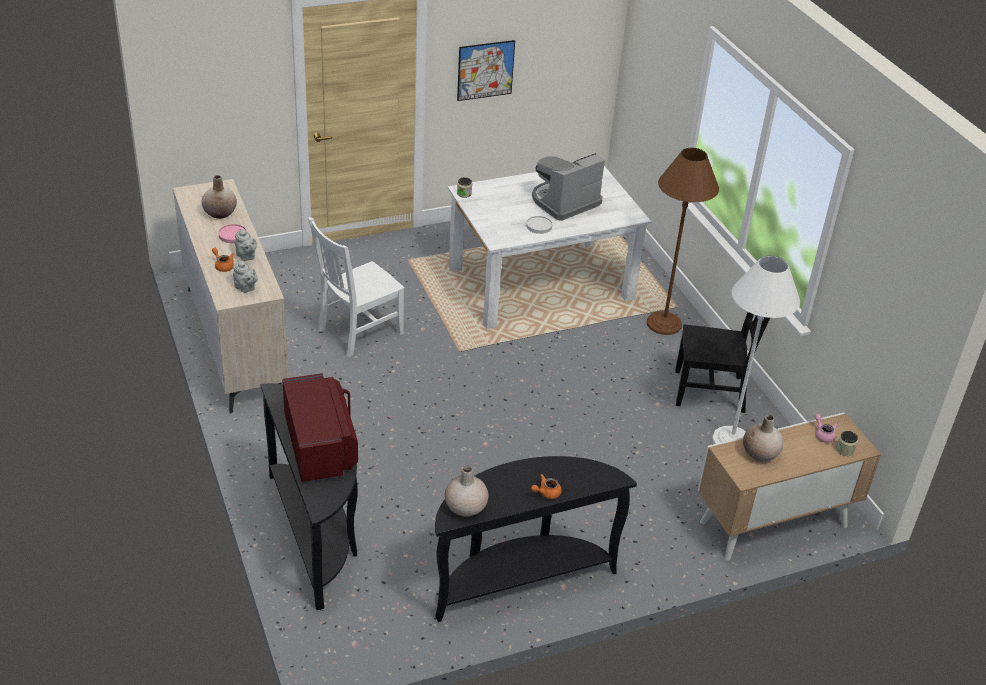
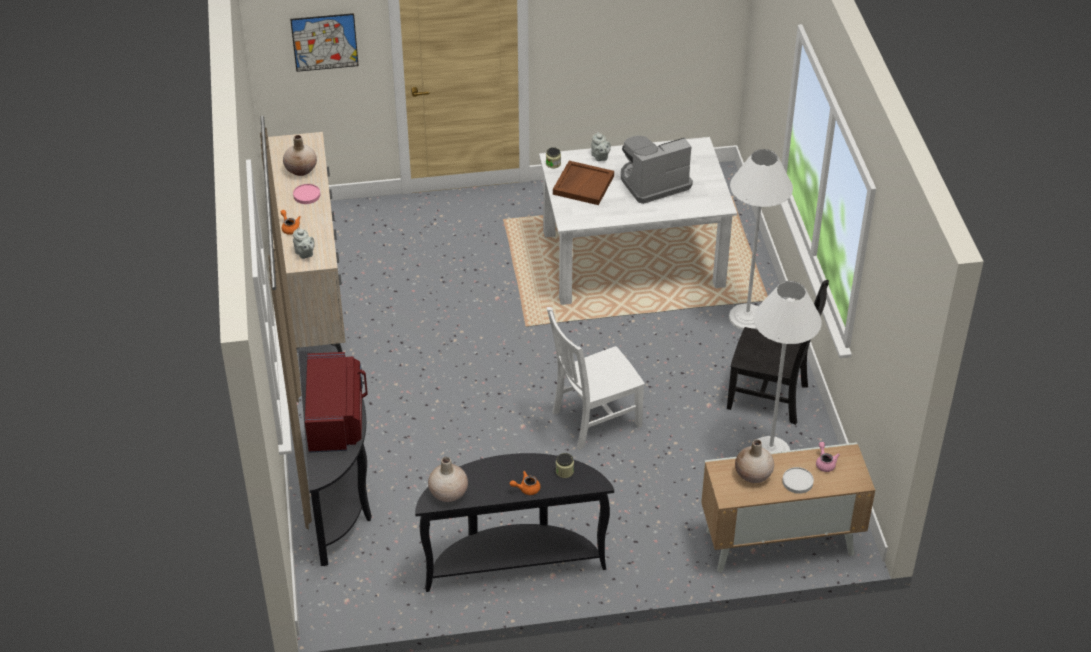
camera: 15 degrees right, 5 degrees up
(246, 257) = (313, 220): grey teapot -> grey teapot (600, 157)
(358, 332) = (431, 294): white chair -> white chair (593, 419)
(485, 70) = (594, 33): picture -> picture (324, 42)
(499, 209) = (583, 184): none -> brown tray
(539, 226) = (617, 208): white plate -> white plate (797, 482)
(664, 324) = (747, 318): brown floor lamp -> white floor lamp
(845, 450) = (840, 481): jar -> jar (564, 471)

